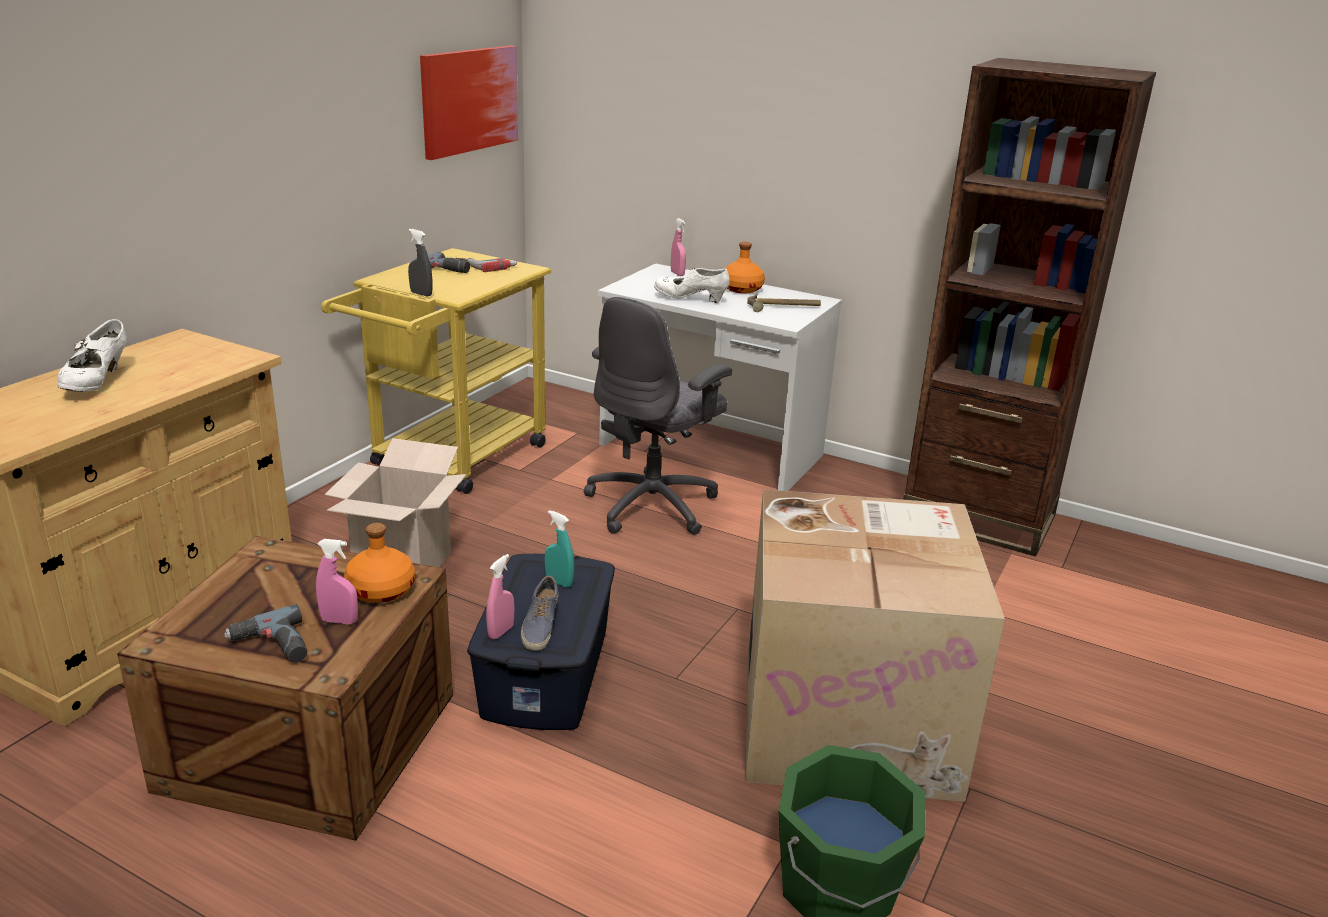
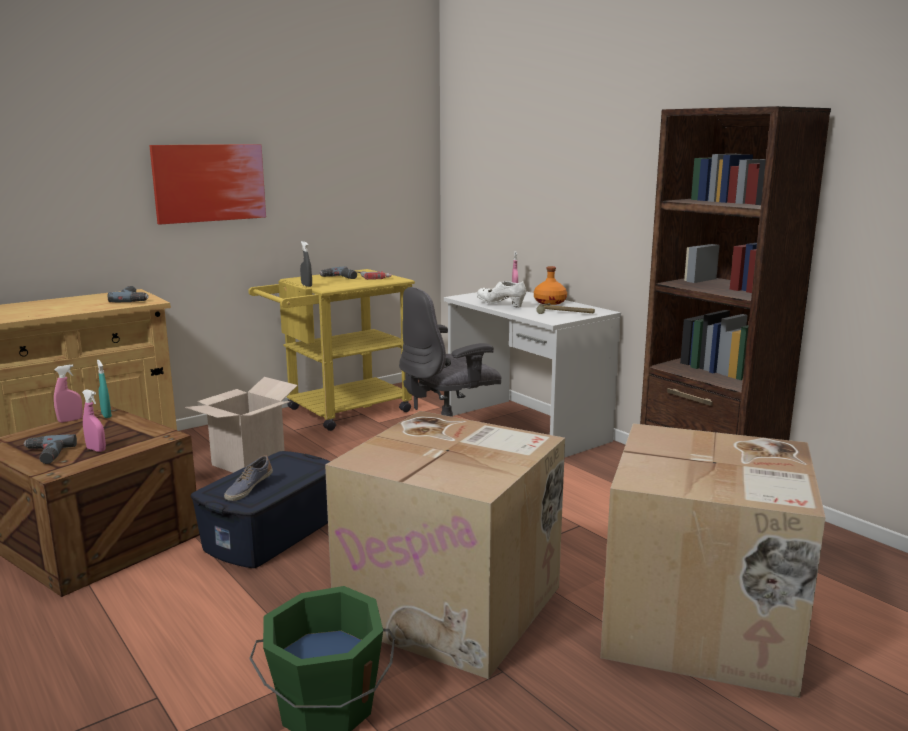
camera: 25 degrees right, 10 degrees down
(97, 383) = (57, 305): white shoe -> none
(209, 355) = (133, 299): none -> power drill
(381, 590) = (140, 439): orange bottle -> none
(469, 100) = (388, 171): picture -> picture (209, 182)
(501, 632) = (221, 488): pink spray bottle -> pink spray bottle (70, 420)
(559, 582) = (290, 469): turquoise spray bottle -> turquoise spray bottle (106, 415)
(1100, 680) = (703, 626): none -> cardboard box

